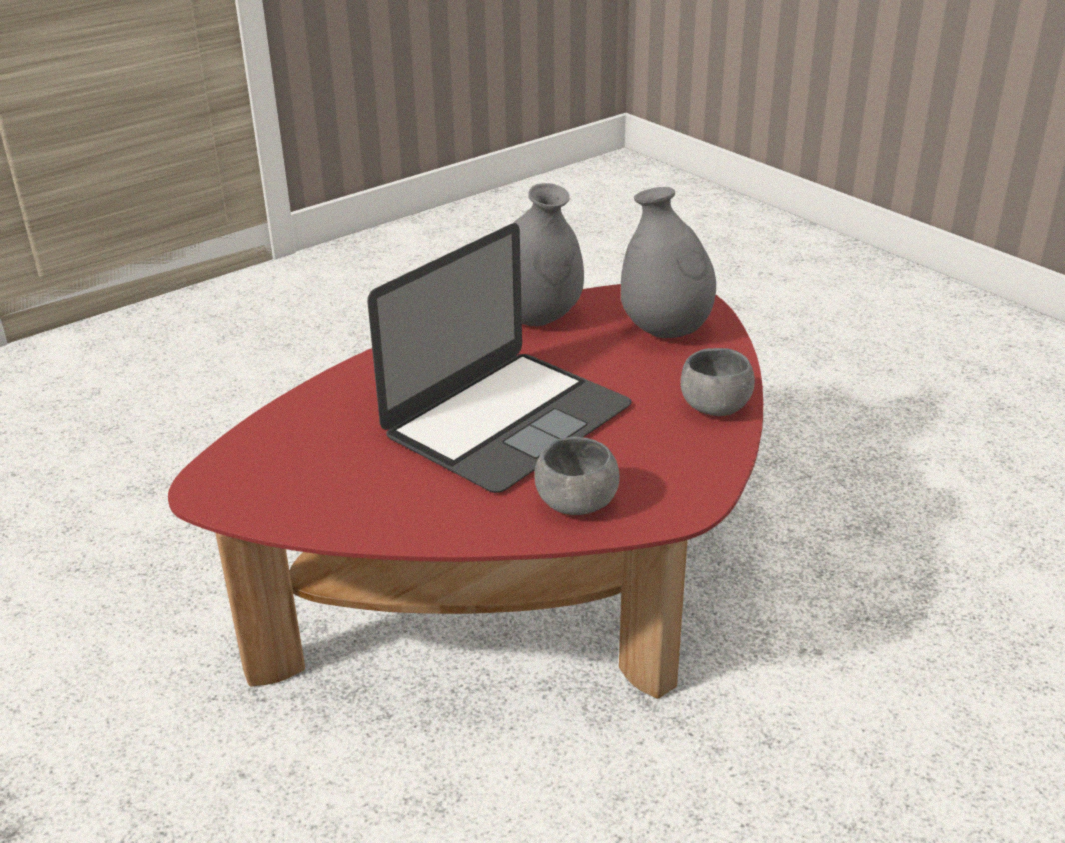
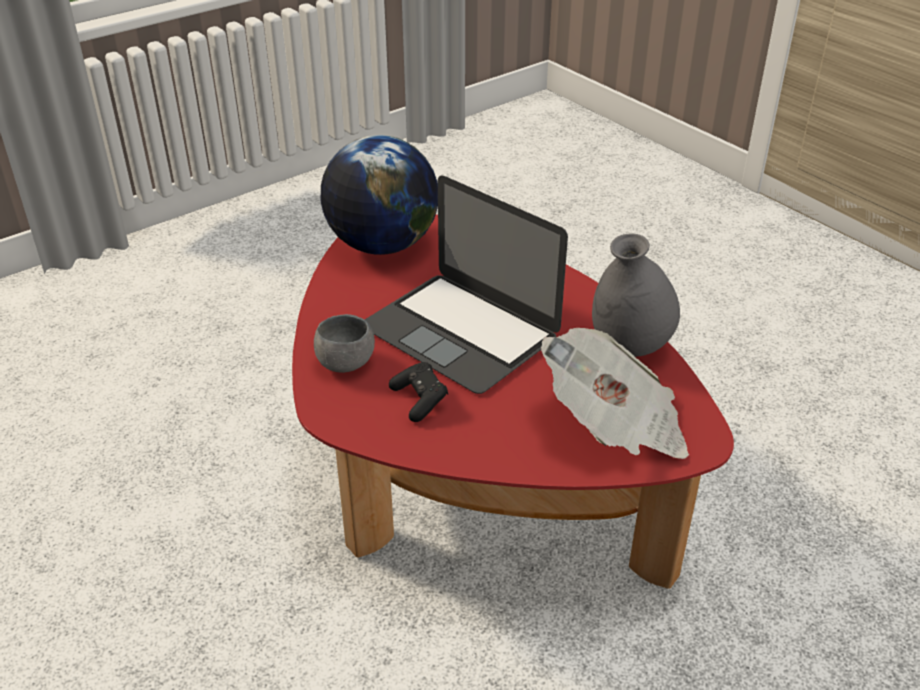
camera: 90 degrees right, 5 degrees up
(286, 490) = (382, 245): none -> globe
(643, 444) = (420, 400): none -> black game controller
(665, 331) = (614, 426): grey vase -> newspaper
(715, 407) = (475, 446): grey bowl -> none

